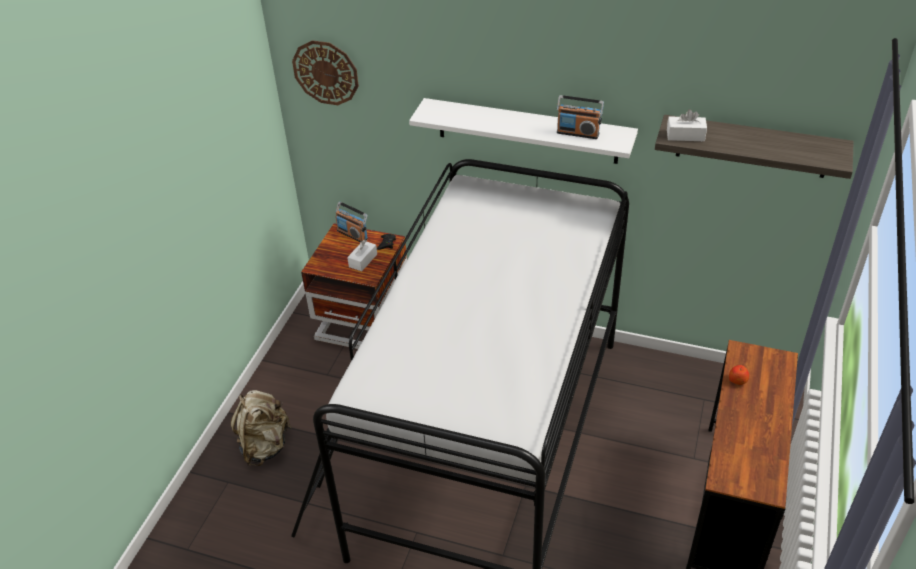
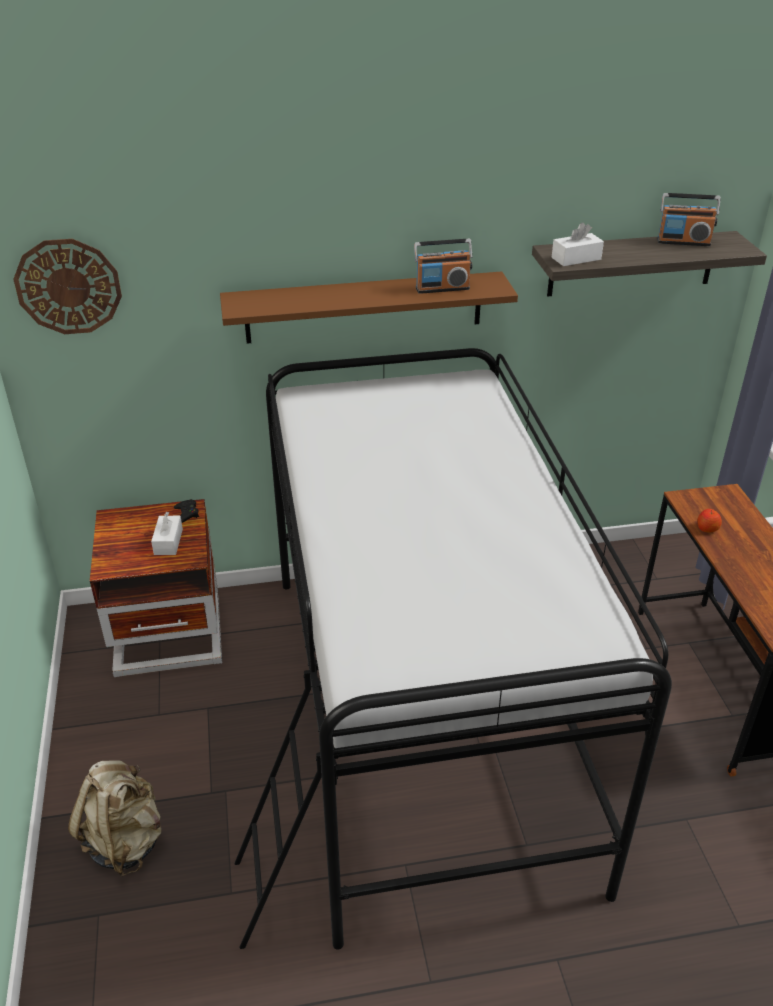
camera: 30 degrees left, 5 degrees down
(352, 234) = (133, 516): radio -> radio (683, 242)
(527, 131) = (364, 307): white shelf -> brown shelf

